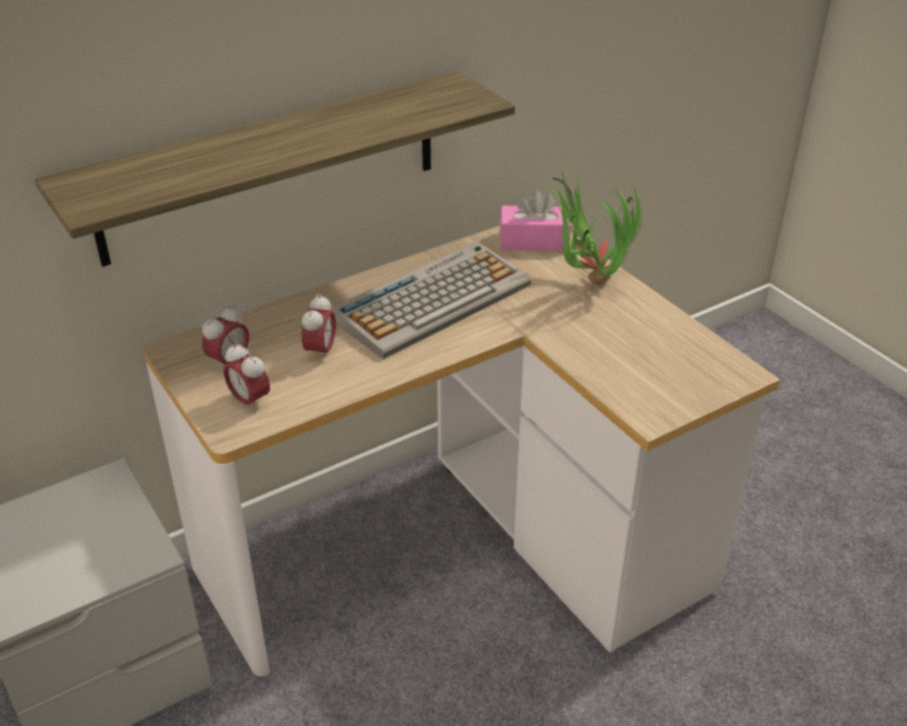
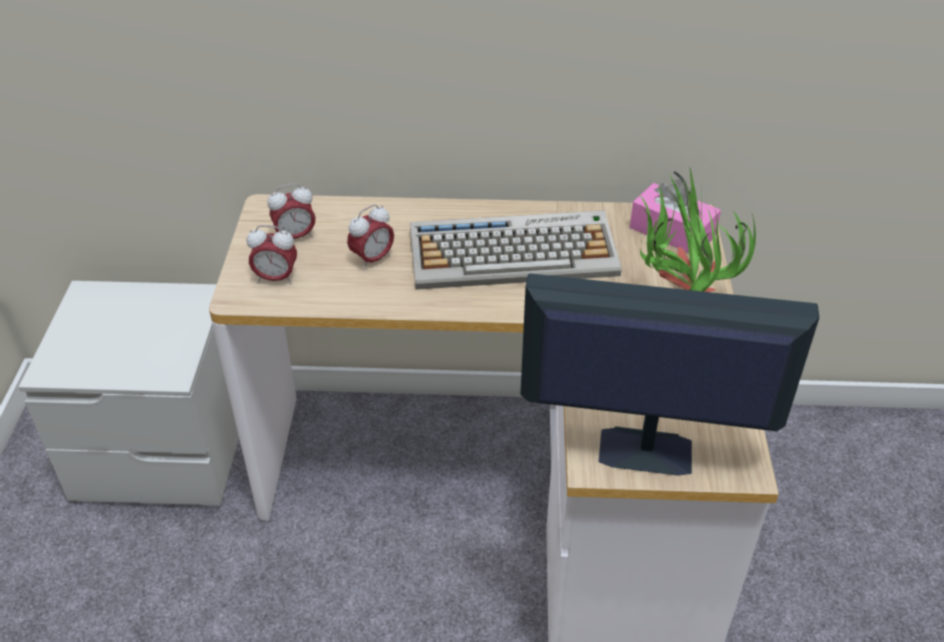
camera: 35 degrees right, 5 degrees up
(249, 401) = (276, 278): alarm clock -> alarm clock turned 75 degrees counterclockwise
(271, 167) = (397, 69): shelf -> none
(671, 394) = (642, 451): none -> monitor

